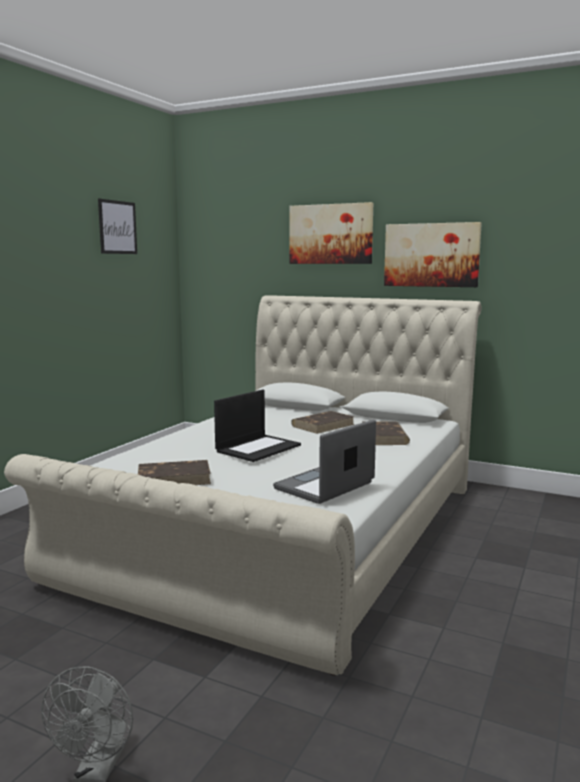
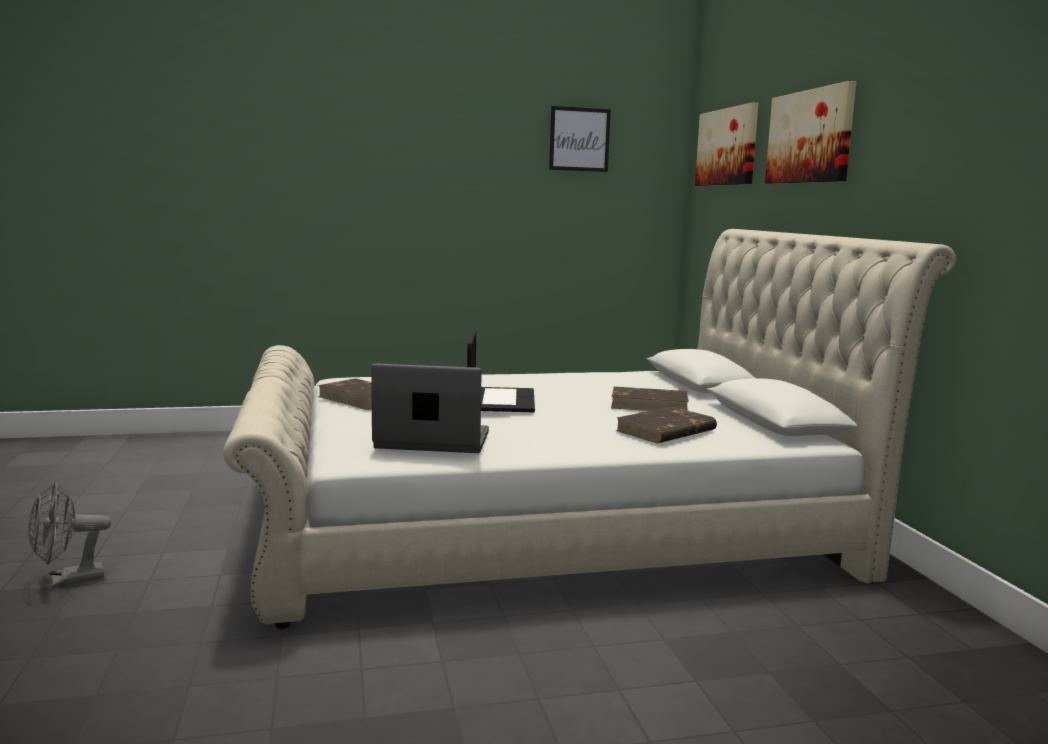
camera: 50 degrees right, 0 degrees up
(258, 448) = (500, 400): laptop -> laptop turned 90 degrees counterclockwise
(431, 255) = (913, 163): picture -> picture (727, 147)

